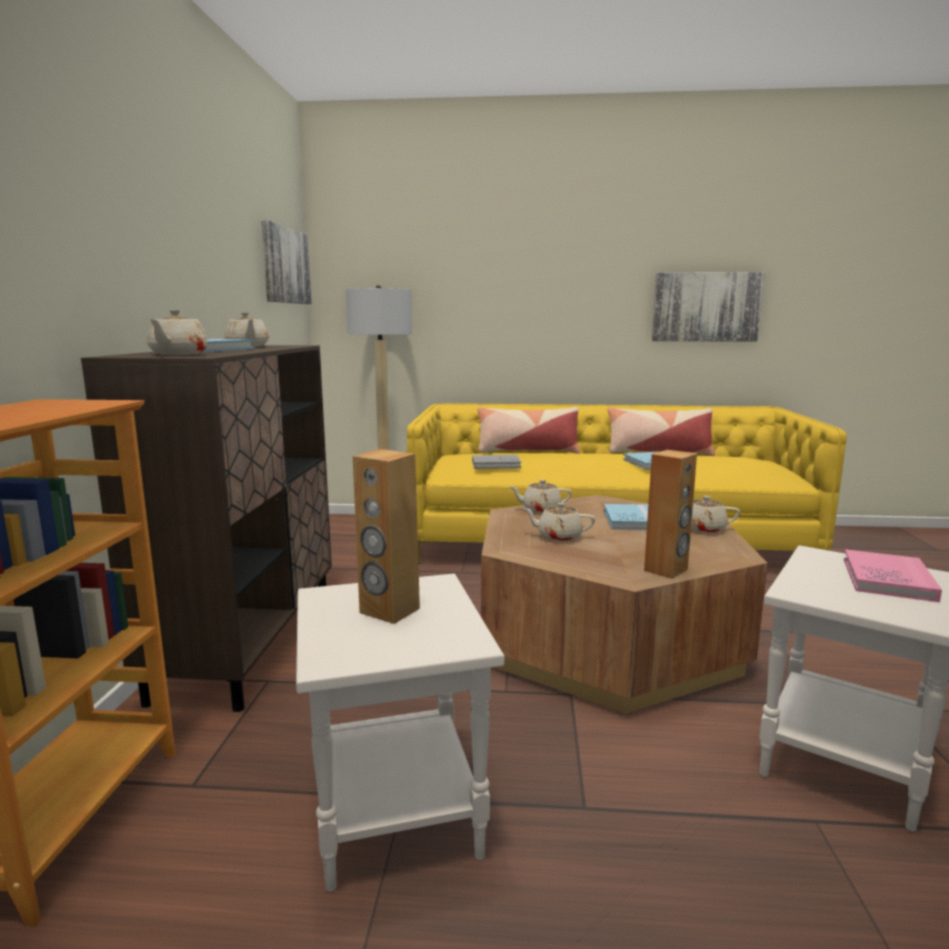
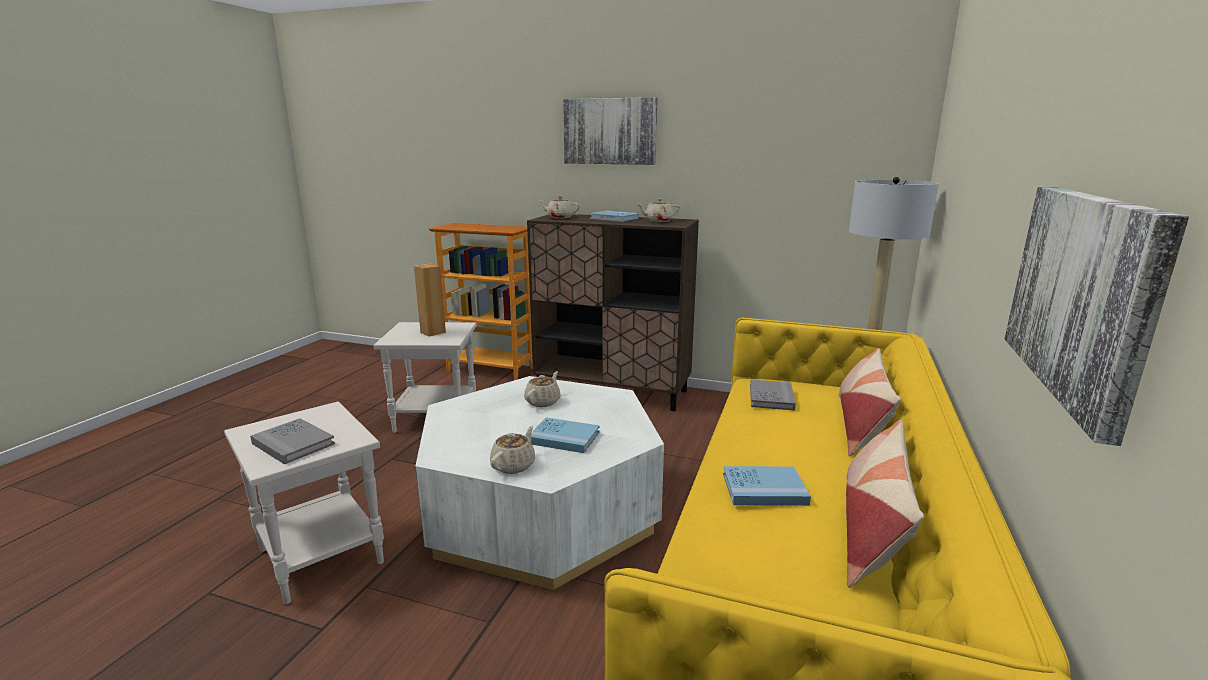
camera: 105 degrees right, 5 degrees up
(285, 266) = (852, 154): picture -> picture (610, 131)
(540, 509) = (619, 407): beige teapot -> none
(606, 637) = (541, 511): brown coffee table -> white coffee table
(666, 570) = (445, 422): brown speaker -> none
(887, 579) = (293, 444): pink book -> grey book

